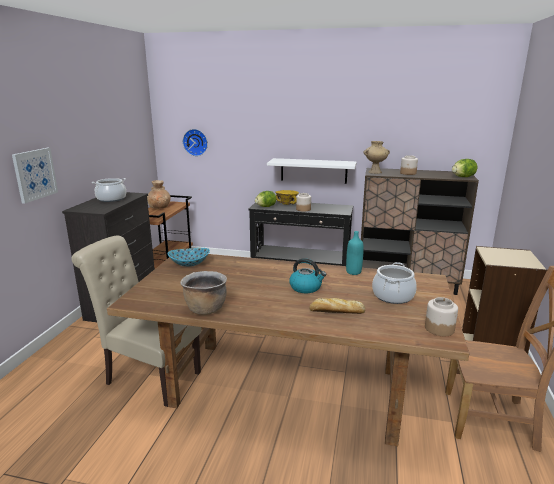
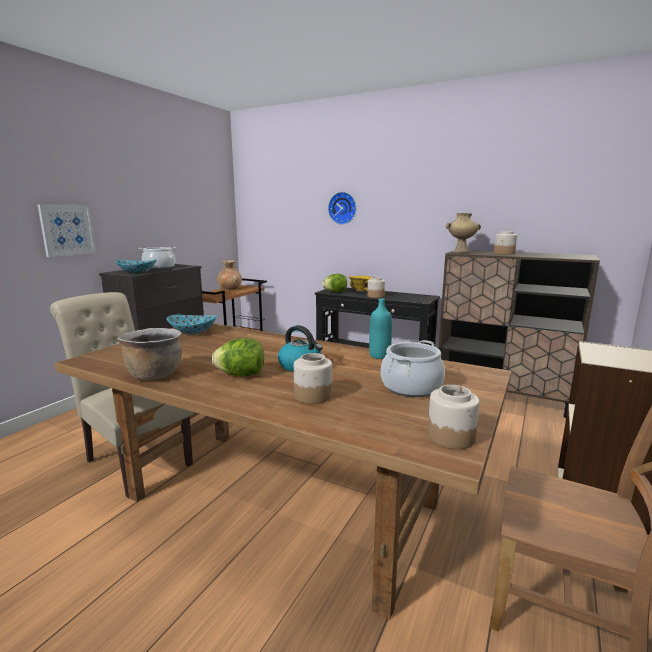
camera: 15 degrees right, 5 degrees down
(101, 208) = (137, 272): none -> bowl
(196, 142) = (274, 223): wall clock -> wall clock (343, 208)
(313, 170) = (394, 254): white shelf -> none
(335, 311) = (312, 396): bread -> jar
(463, 177) = (578, 257): lettuce -> lettuce (241, 375)

